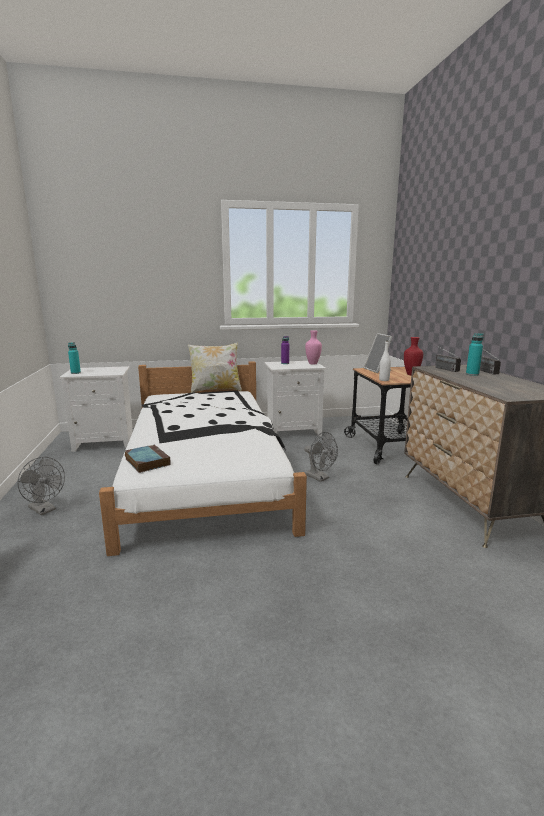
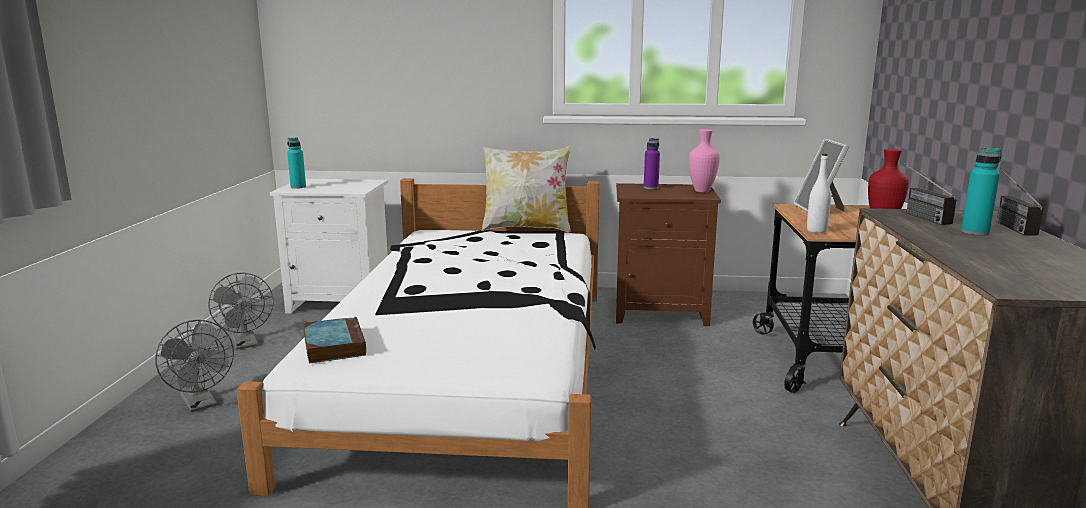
camera: 15 degrees right, 0 degrees up
(293, 431) = (661, 311): white nightstand -> brown nightstand
(319, 478) = (668, 405): grey fan -> grey fan (246, 344)

